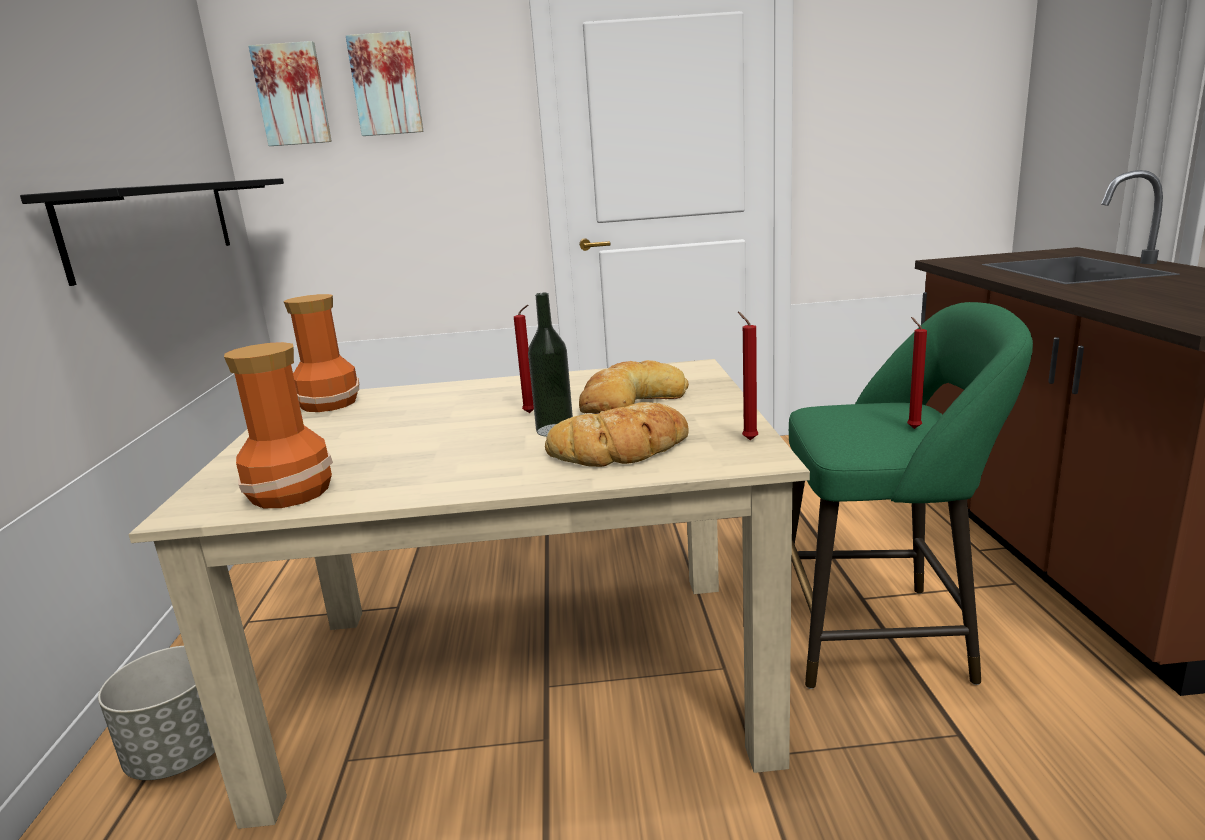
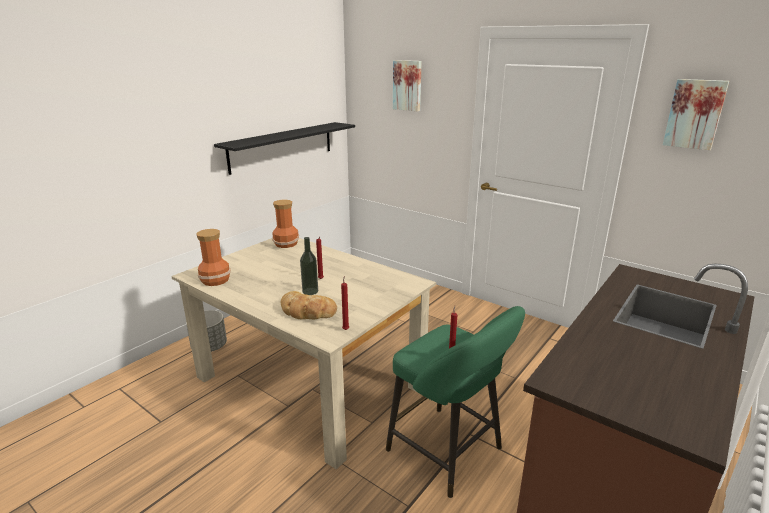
camera: 40 degrees right, 5 degrees up
(292, 95) = (371, 84): picture -> picture (694, 114)
(629, 401) = (357, 290): bread -> none

